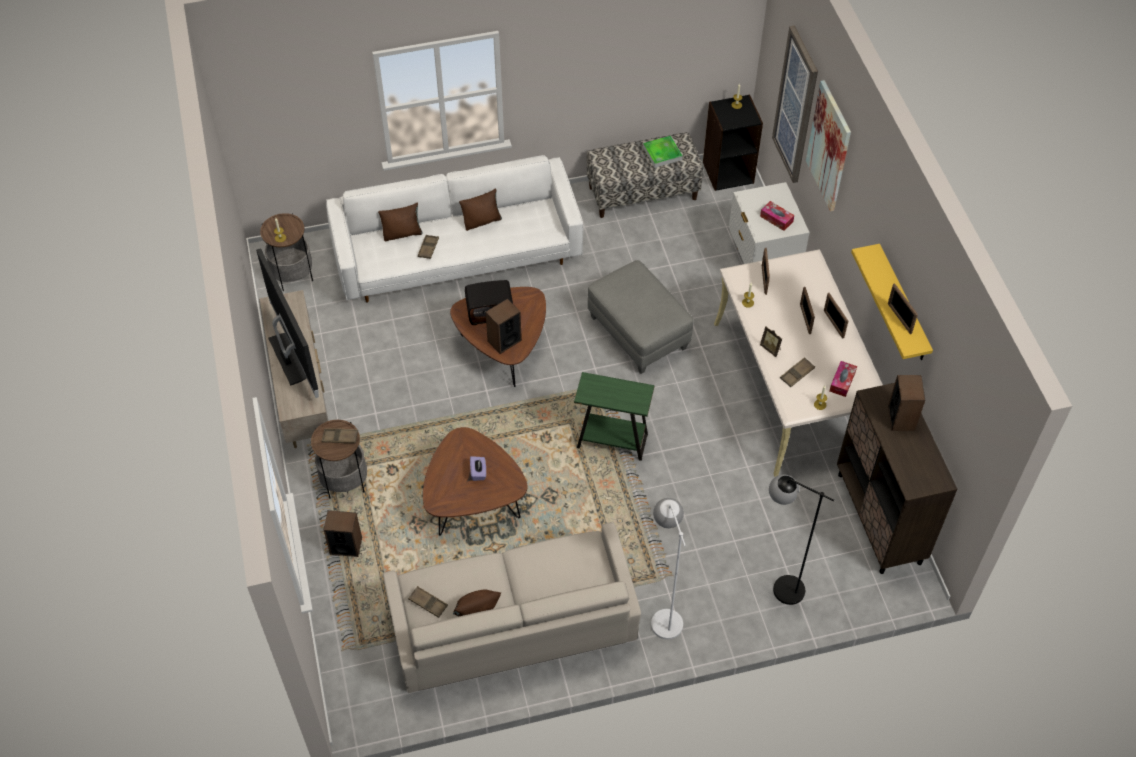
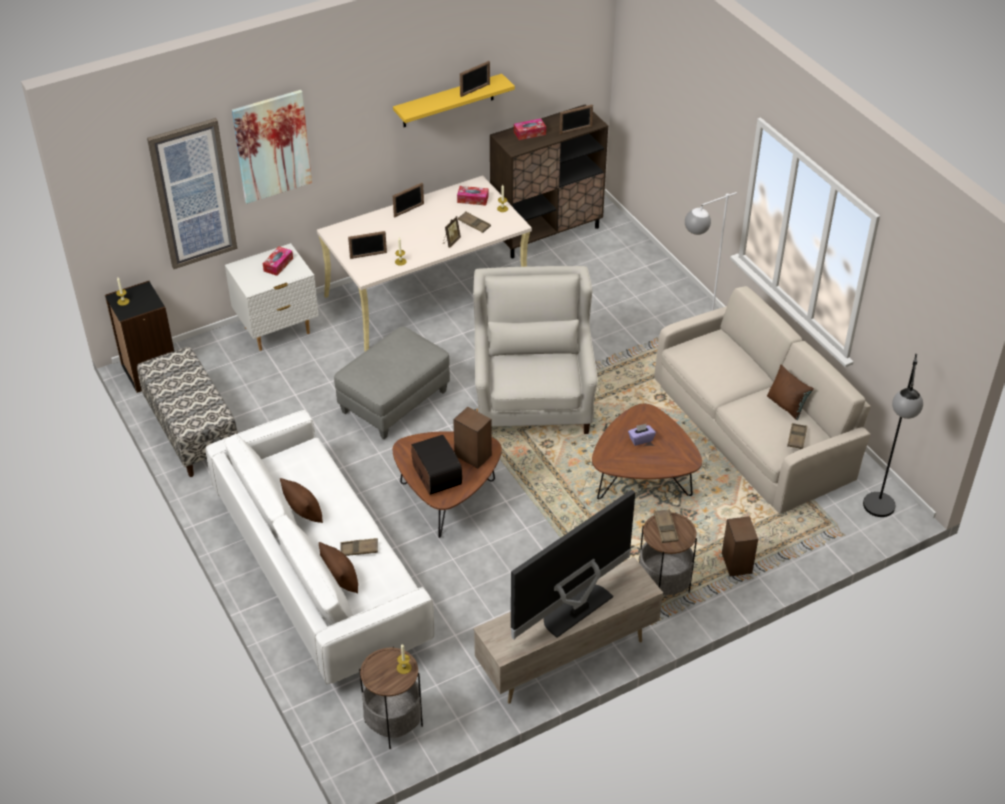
camera: 105 degrees left, 10 degrees down
(612, 441) = (532, 398): green side table -> white armchair
(662, 153) = (175, 378): tray -> none
(778, 585) = (636, 278): black floor lamp -> black floor lamp (878, 513)
(805, 319) = (408, 226): picture frame -> picture frame (575, 130)
(901, 418) = (529, 133): speaker -> tissue box

